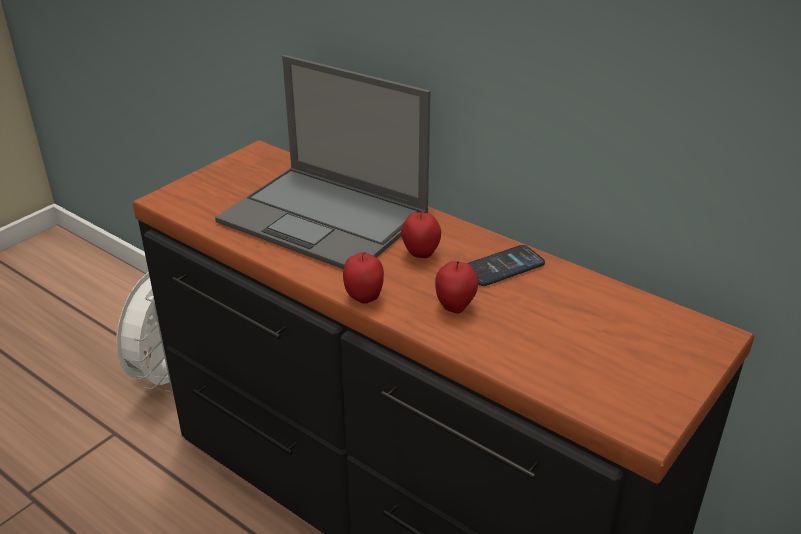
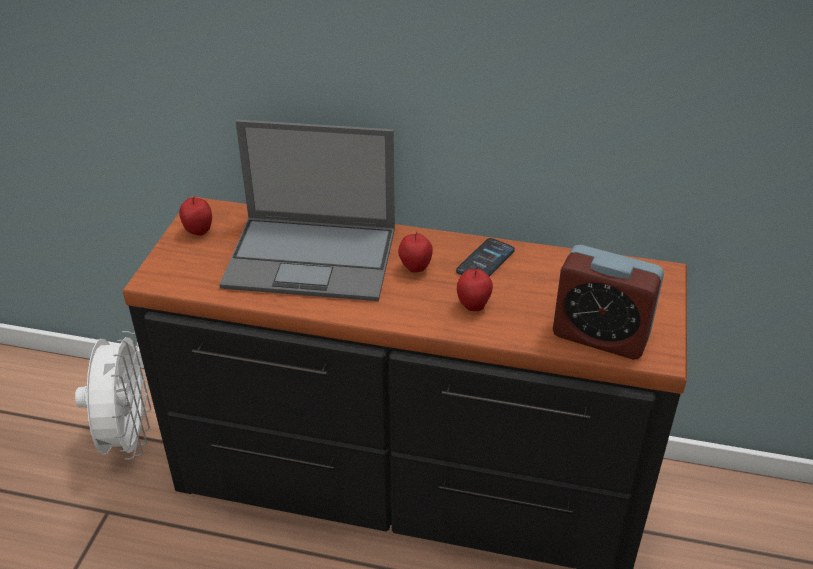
camera: 25 degrees left, 5 degrees up
(364, 297) = (399, 319): apple -> apple (198, 231)
(582, 381) = (600, 336): none -> alarm clock

